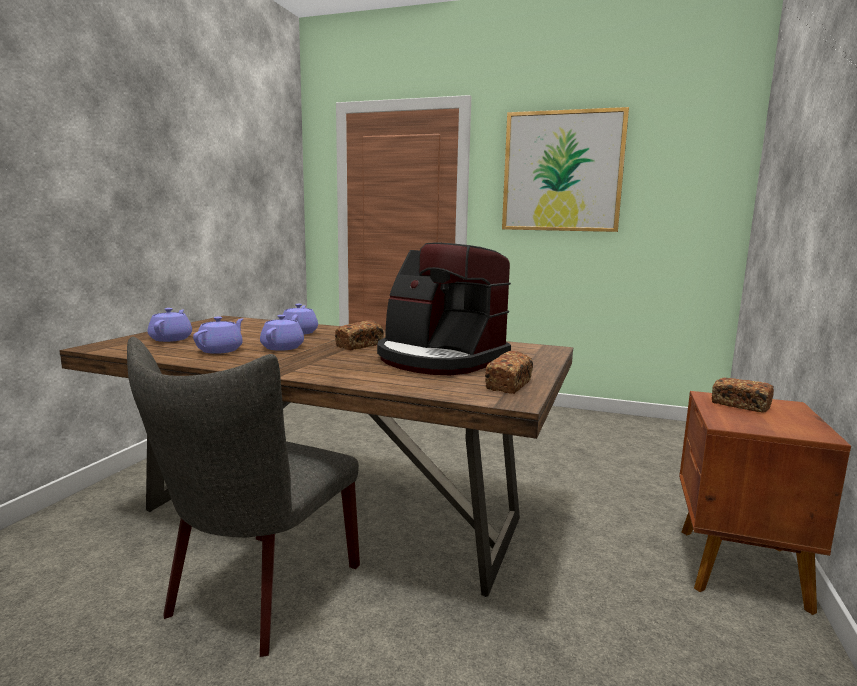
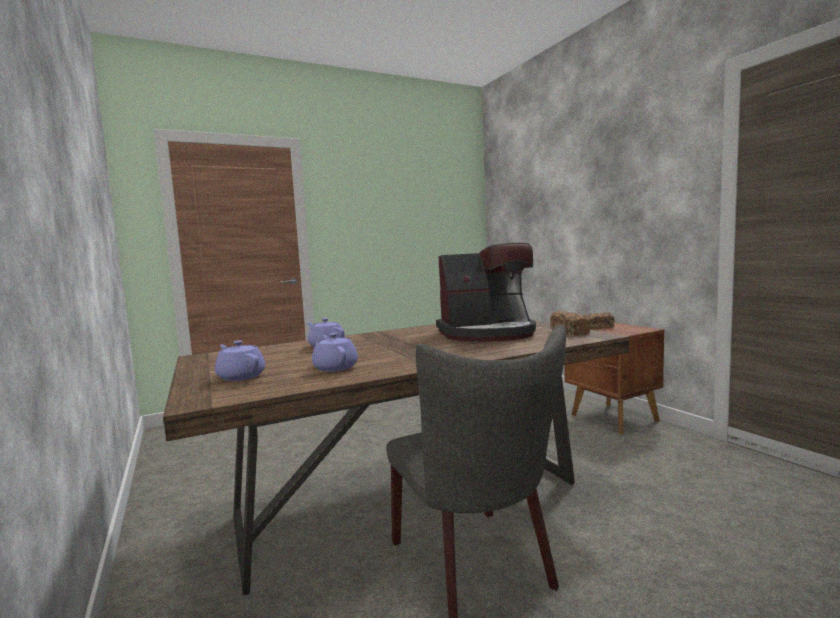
camera: 45 degrees left, 5 degrees down
(283, 347) = (369, 354): purple teapot -> none
(359, 345) = (411, 340): bread -> none
(562, 172) = (378, 203): picture -> none

